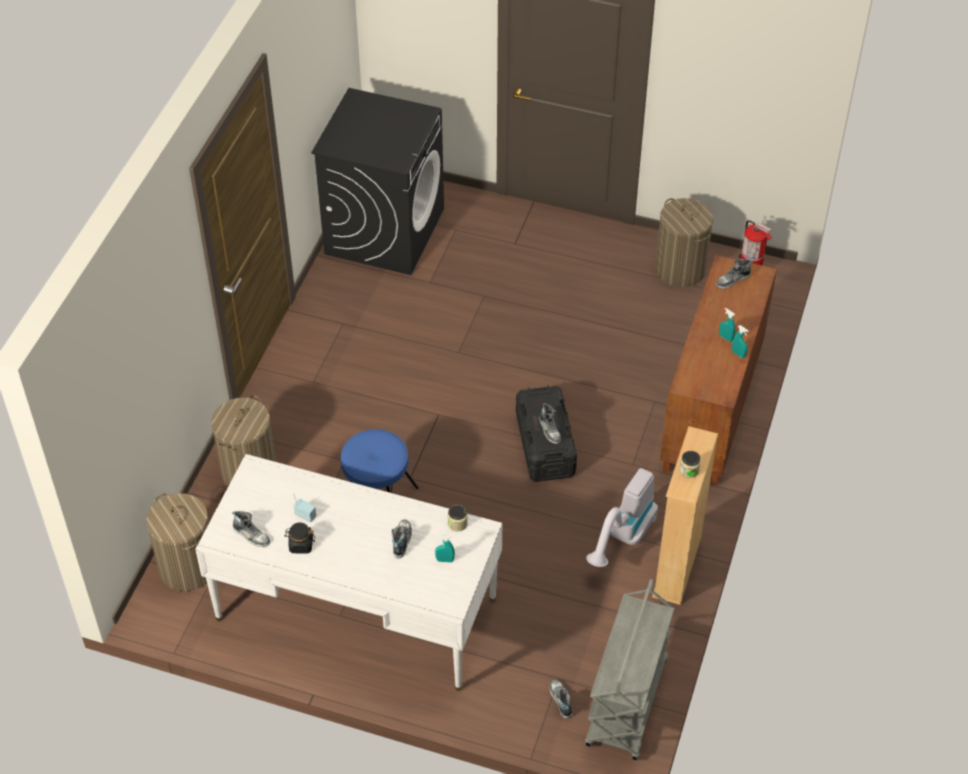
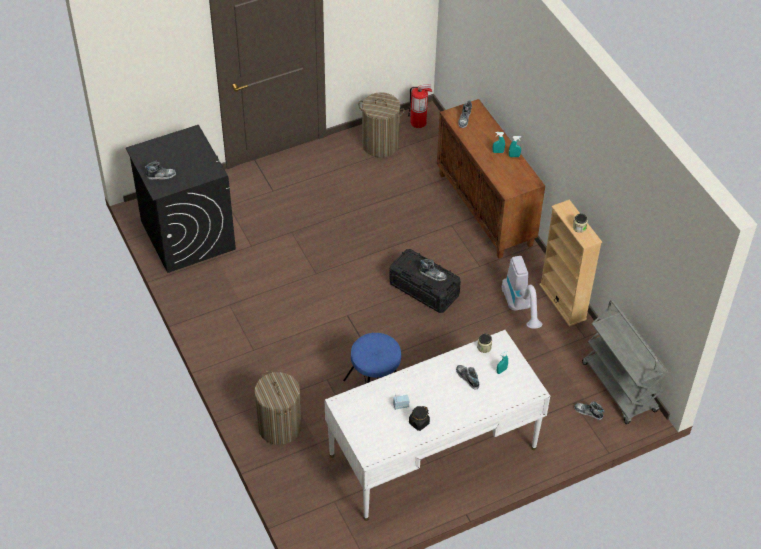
camera: 45 degrees left, 0 degrees up
(188, 567) = (312, 506): laundry basket -> none
(251, 535) = (385, 439): shoe -> shoe (161, 175)

